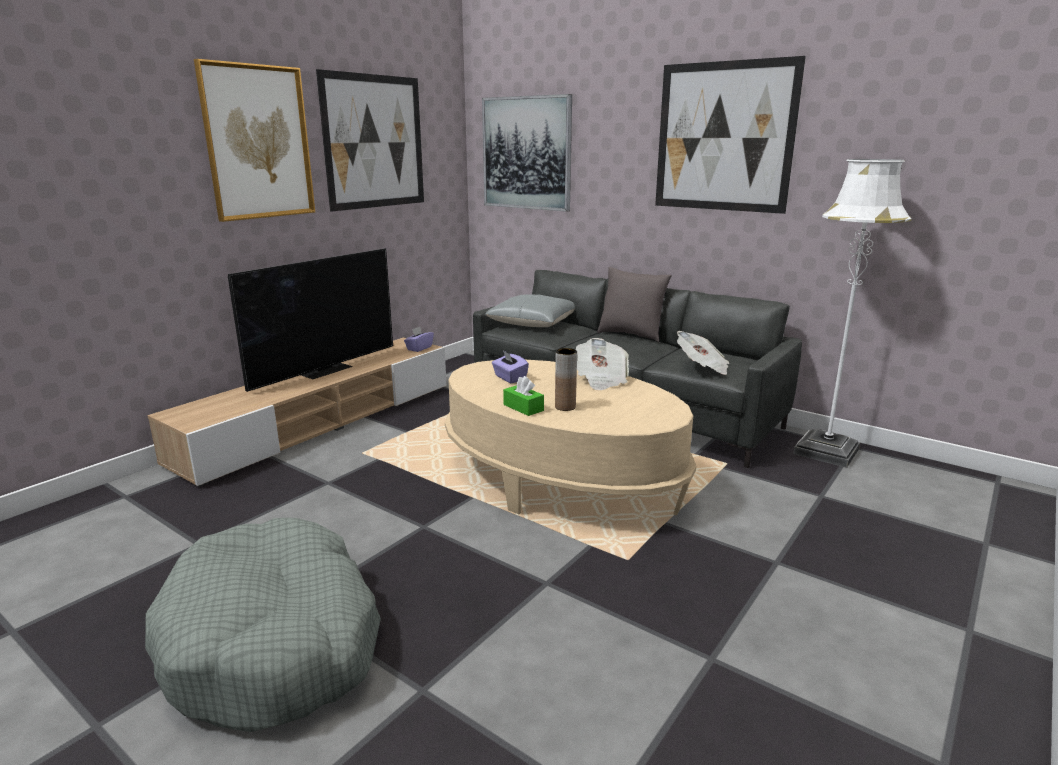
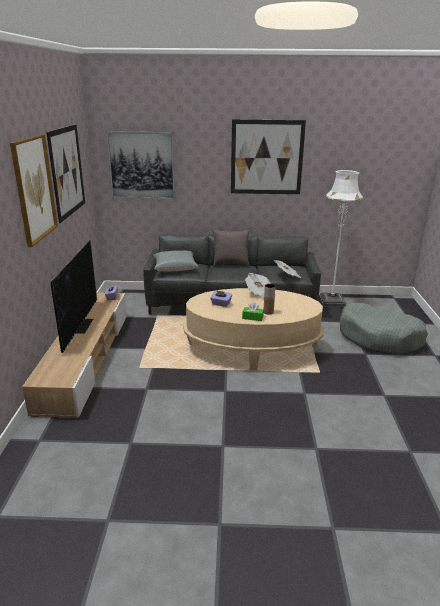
camera: 35 degrees left, 5 degrees up
(274, 642) = (239, 461): grey dog bed -> grey dog bed (379, 338)

